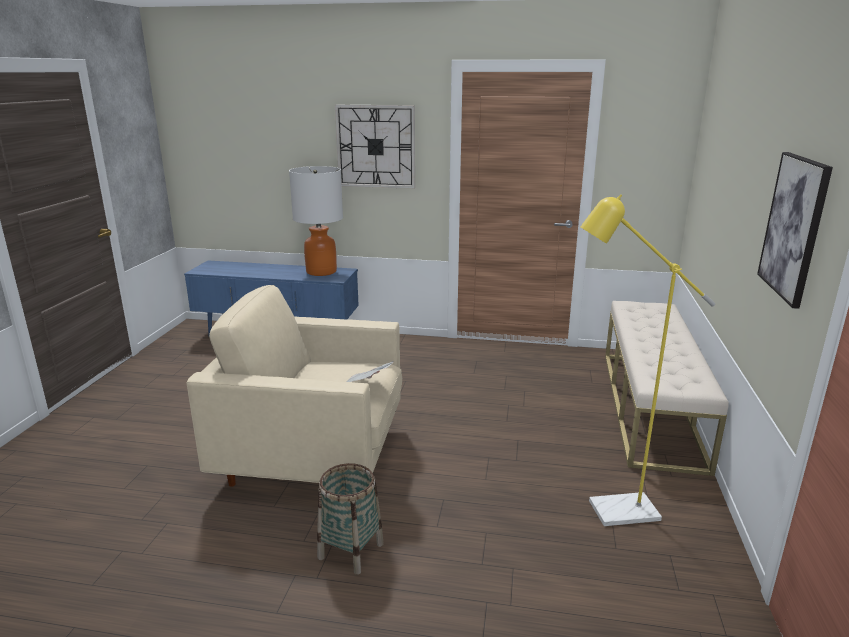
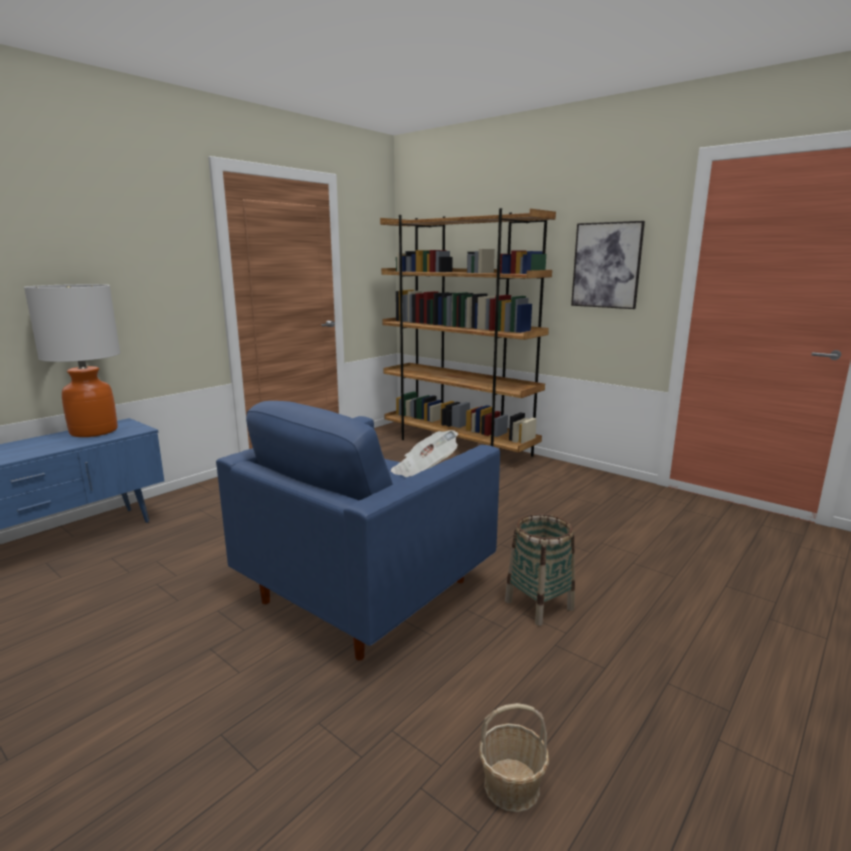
camera: 60 degrees left, 5 degrees down
(130, 590) = (512, 786): none -> basket
(314, 458) = (367, 590): beige armchair -> blue armchair
(376, 146) = (132, 255): wall clock -> none
(612, 512) = (563, 494): yellow floor lamp -> none
(650, 406) = (458, 445): beige bench -> brown bookcase

